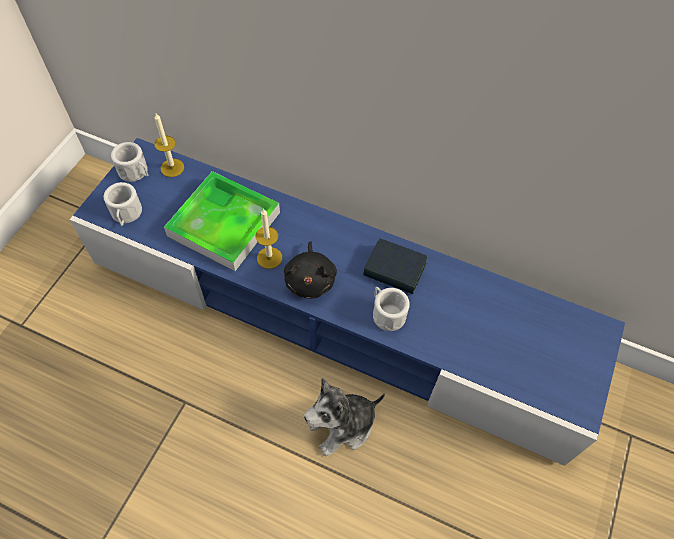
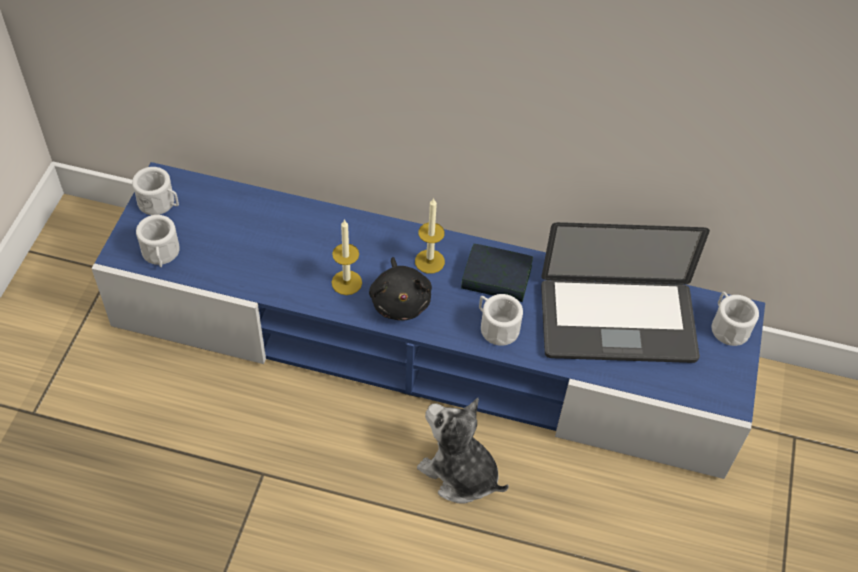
camera: 10 degrees left, 5 degrees down
(172, 168) = (204, 193): candle -> candle (429, 261)
(224, 224) = (283, 251): tray -> none
(342, 425) = (459, 473): plush toy -> plush toy turned 75 degrees clockwise
(491, 323) = (617, 322): none -> laptop
(588, 340) = (727, 326): none -> white mug

